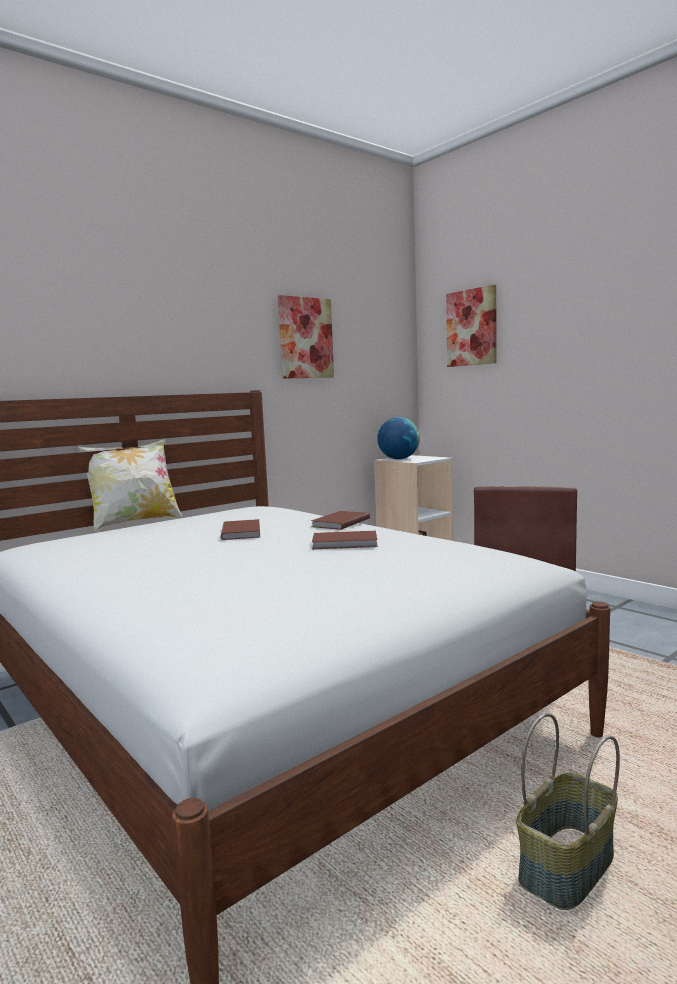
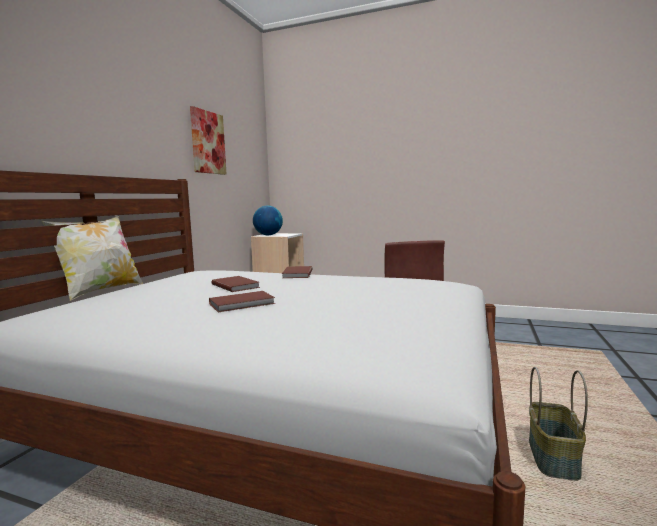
camera: 30 degrees left, 0 degrees up
(345, 543) = (334, 284): brown book -> brown book (243, 304)
(471, 327) = (311, 147): picture -> none

